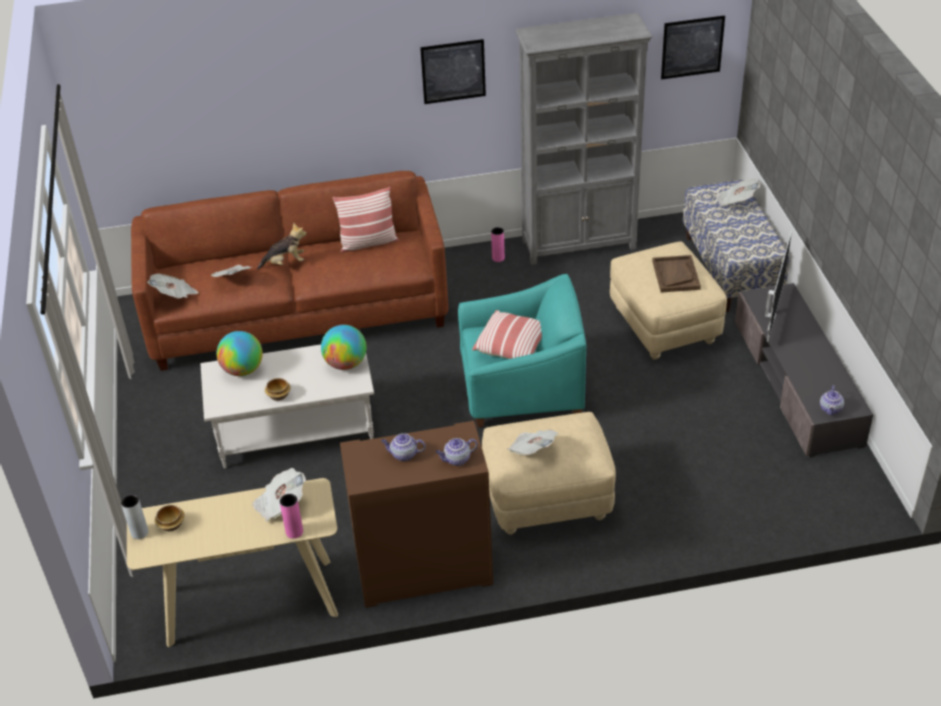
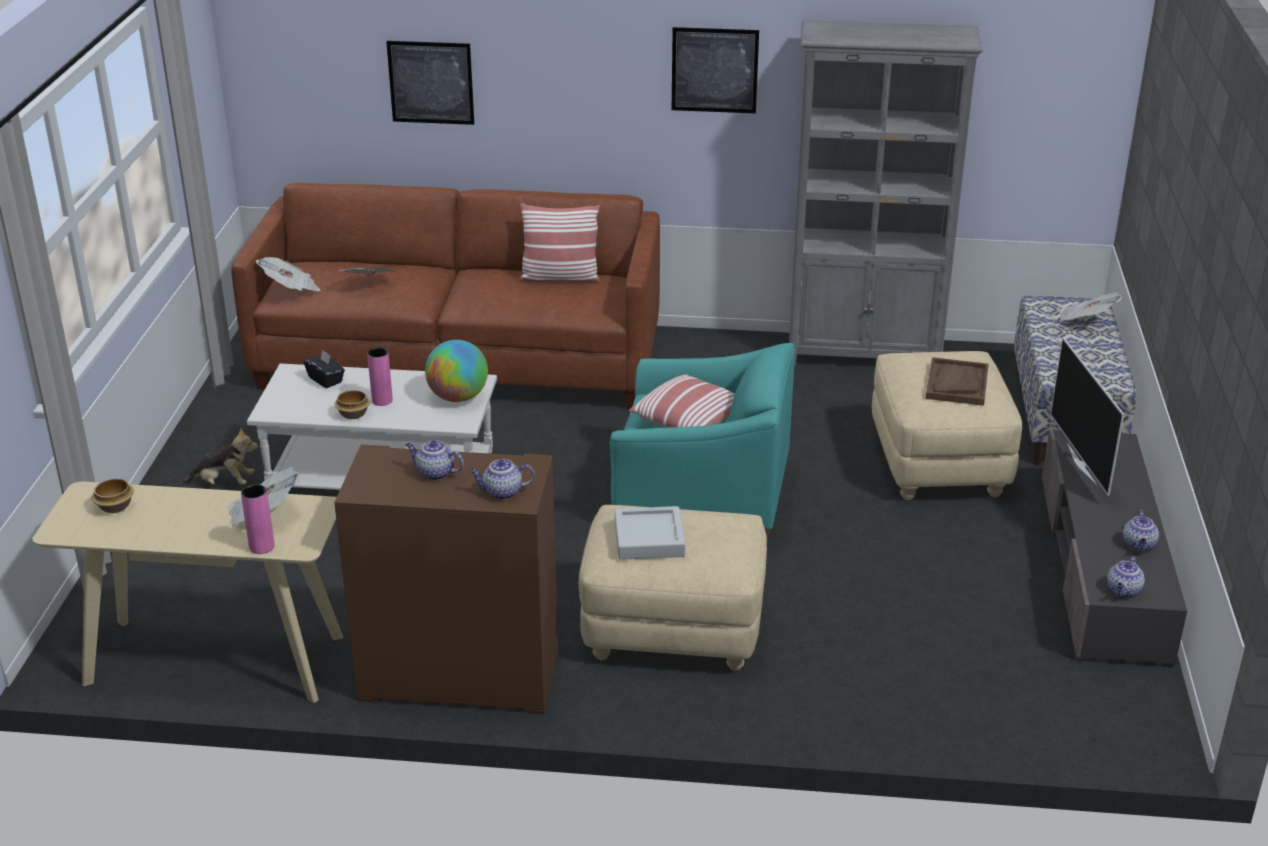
camera: 15 degrees right, 10 degrees down
(139, 532) = (71, 507): grey vase -> none
(242, 370) = (326, 380): globe -> black tissue box
(285, 263) = (443, 279): plush toy -> plush toy (224, 483)
(498, 258) = (747, 350): pink vase -> pink vase (382, 401)
(532, 450) = (649, 539): newspaper -> grey tray
(692, 47) = (1055, 94): picture -> picture (431, 82)
(770, 315) = (1083, 464): television -> television turned 135 degrees clockwise
(827, 372) = (1139, 545): none -> teapot

